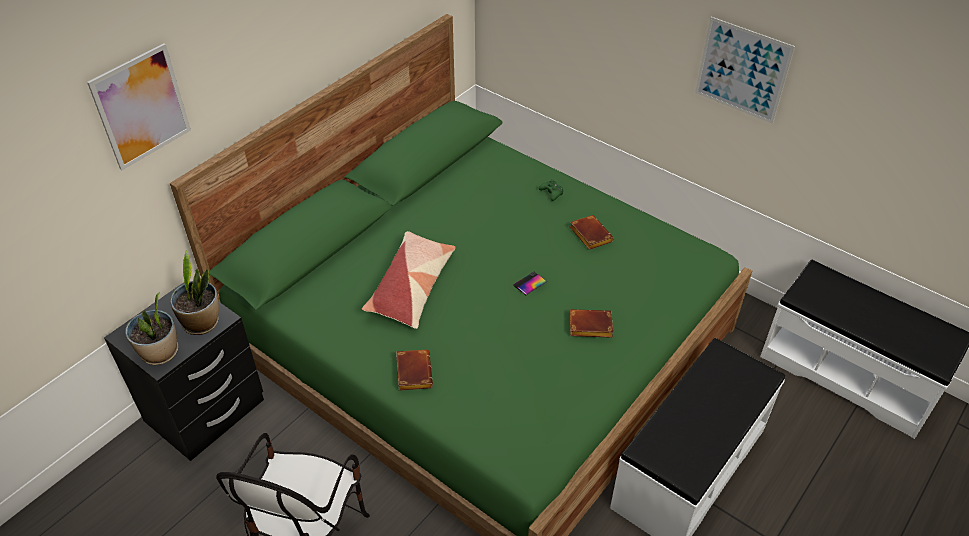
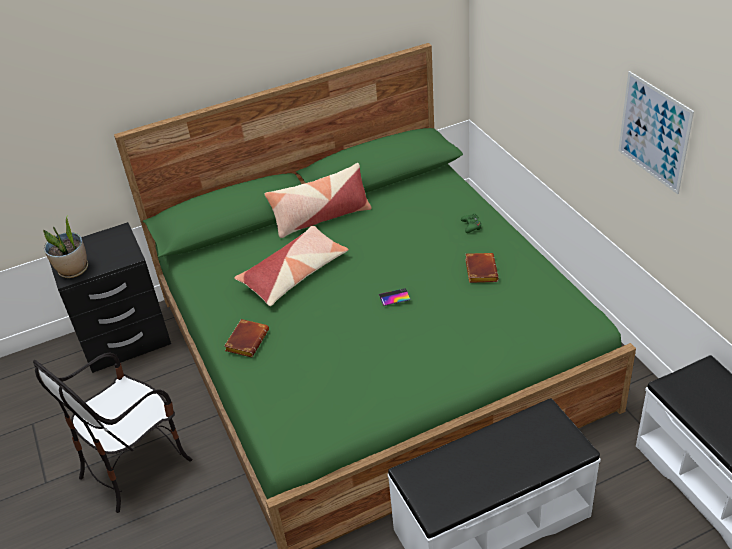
camera: 30 degrees right, 5 degrees down
(141, 107) = (93, 65): picture -> none
(202, 323) = (115, 256): potted plant -> none
(398, 220) = (321, 218): none -> pillow
(589, 327) = (421, 349): brown book -> none

